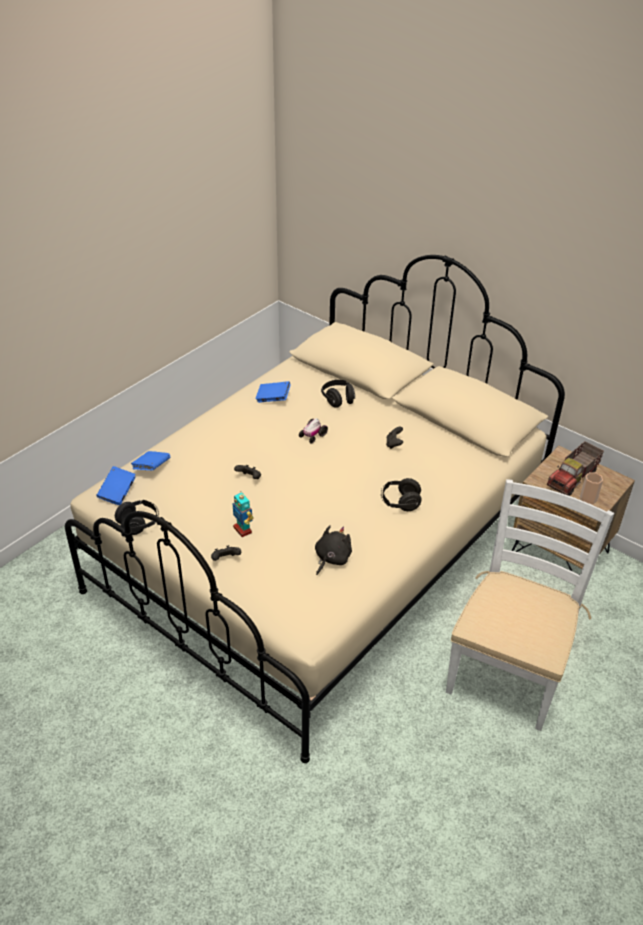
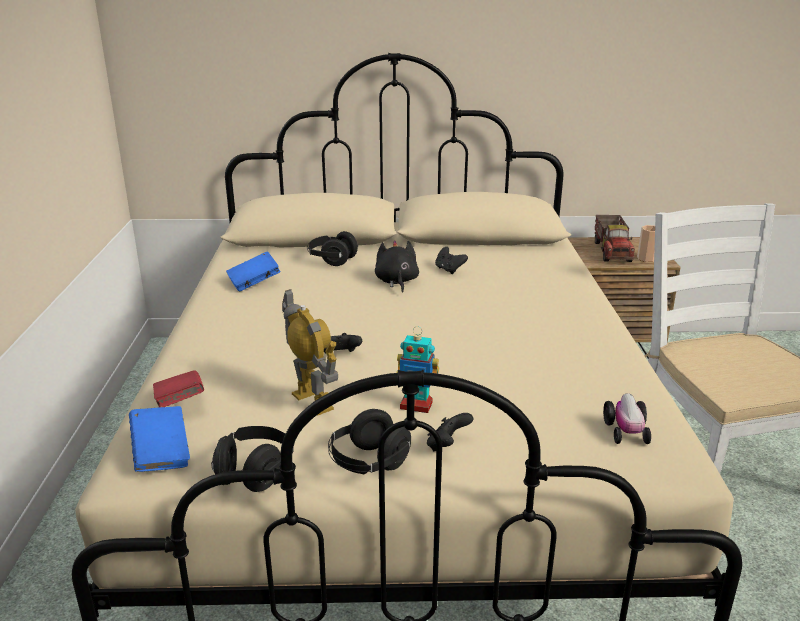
camera: 40 degrees left, 15 degrees down
(151, 468) = (180, 403): blue book -> red book
(203, 500) = (313, 401): none -> toy robot
(312, 435) = (353, 294): toy car -> toy car (626, 432)
(331, 558) = (563, 380): black plush toy -> black plush toy (396, 282)
(400, 503) = (538, 306): black headphones -> black headphones (369, 463)

